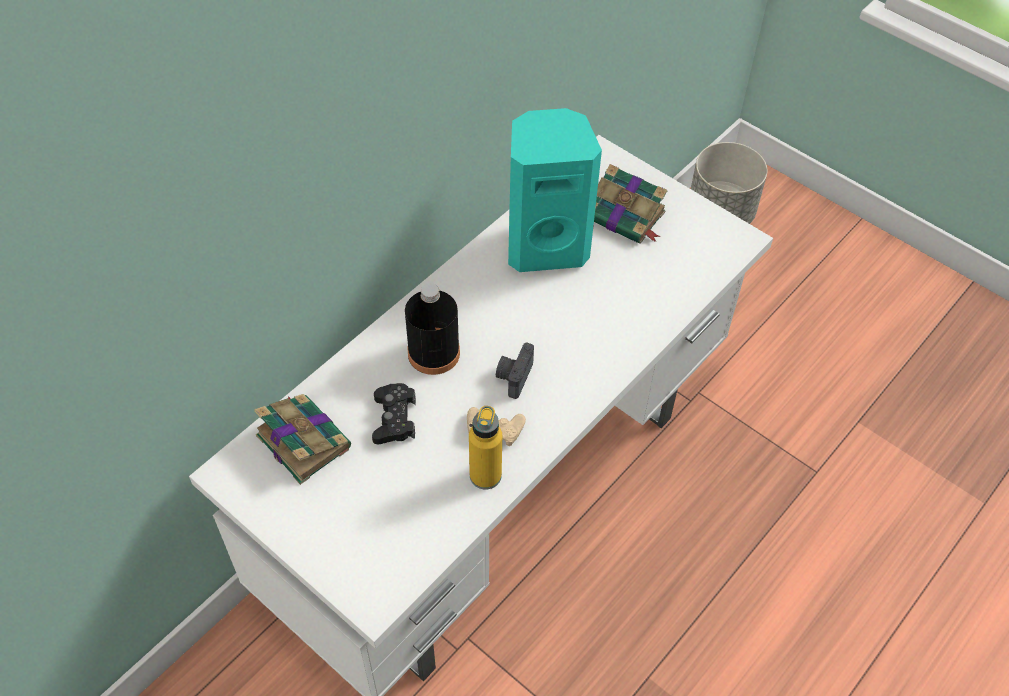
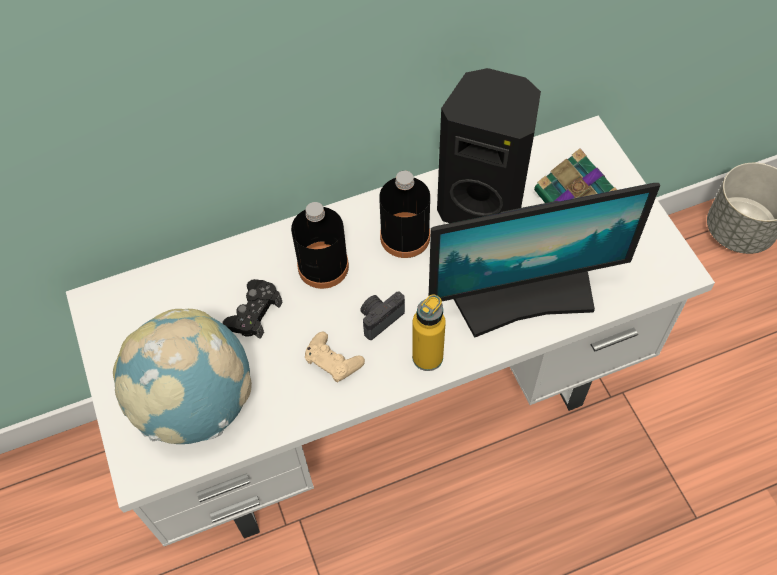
camera: 30 degrees right, 5 degrees up
(302, 440) = (169, 299): book -> none
(391, 520) = (197, 404): none -> globe
(485, 475) = (300, 400): yellow bottle -> yellow bottle (427, 357)
(493, 299) = (405, 237): none -> black bottle
(546, 246) = (483, 205): turquoise speaker -> black speaker
(629, 310) = (525, 298): none -> monitor

